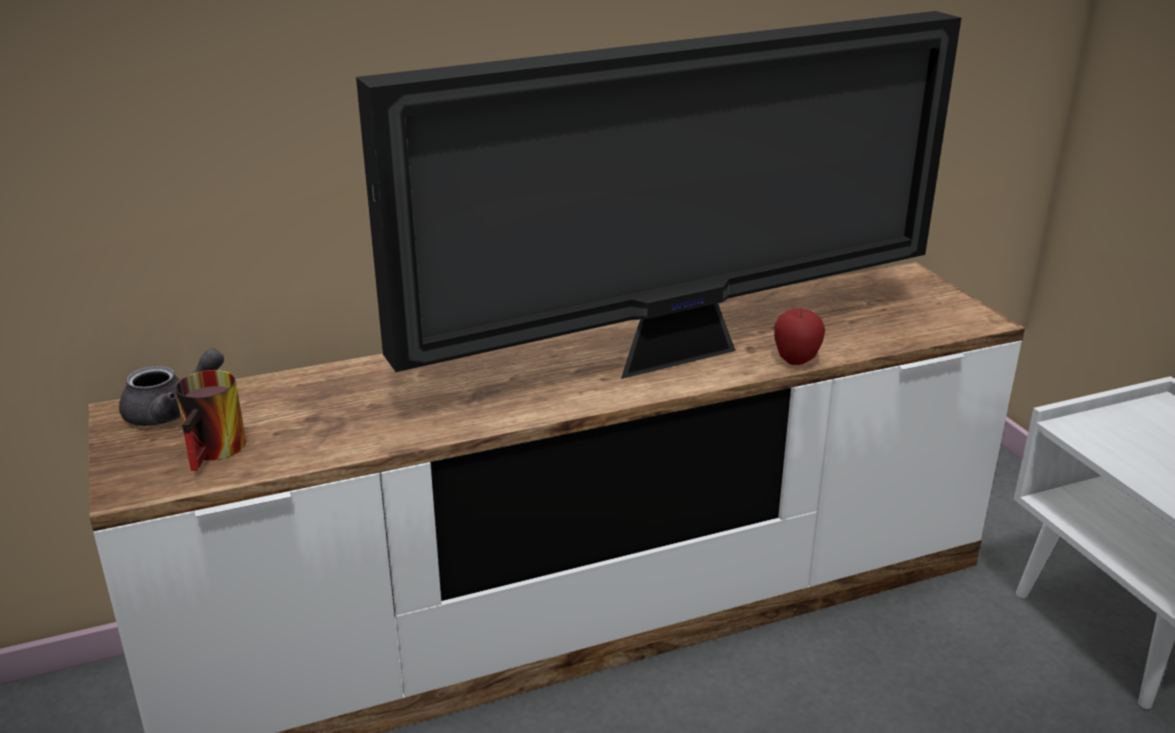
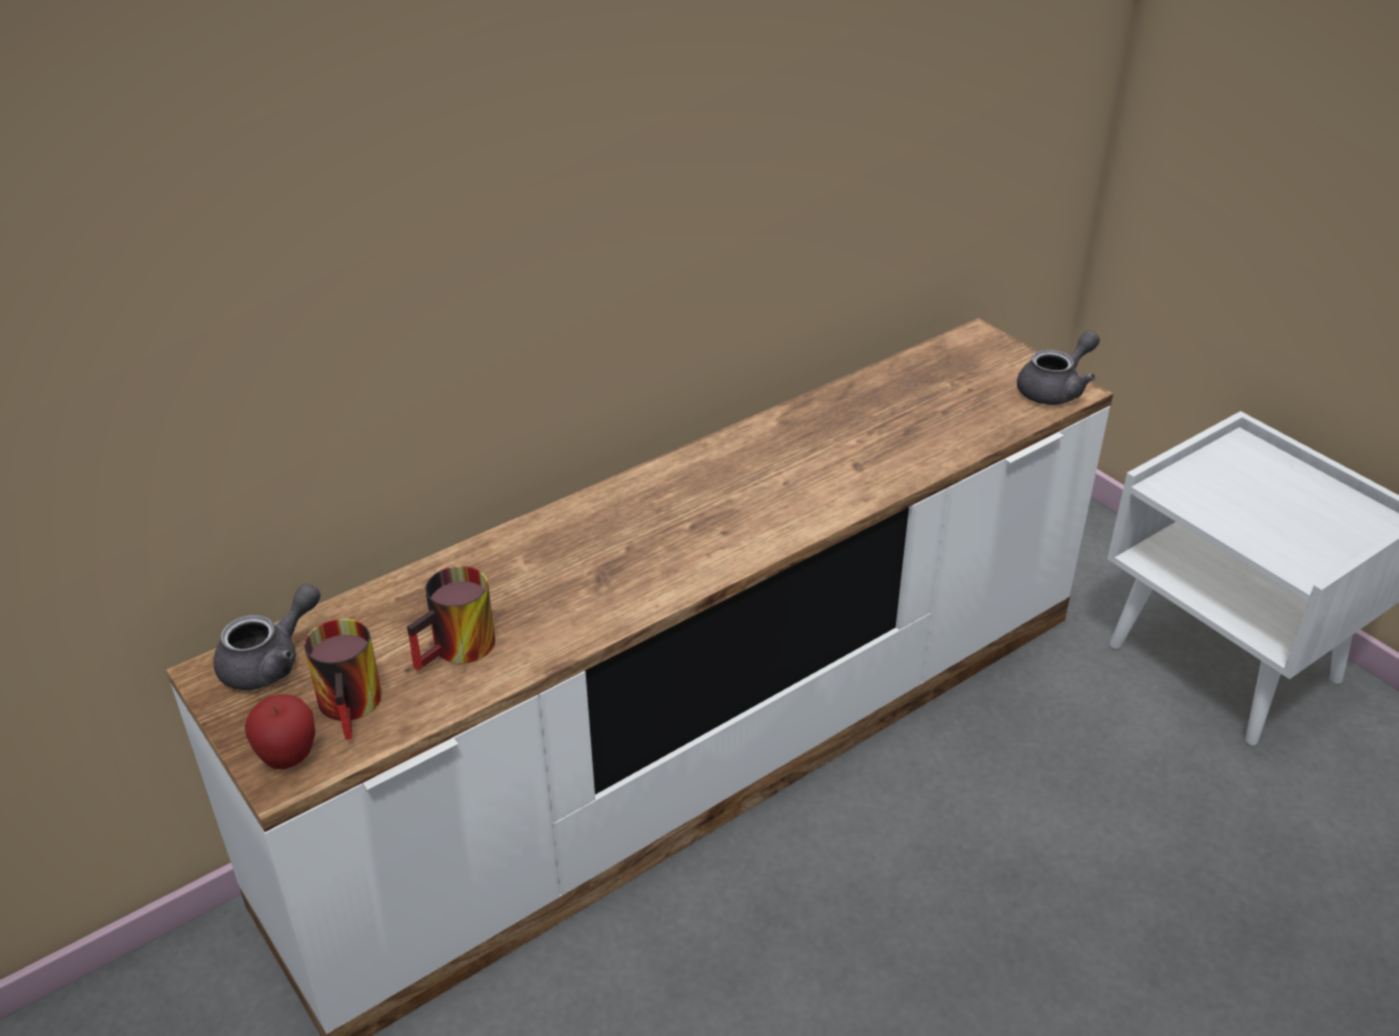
camera: 15 degrees left, 10 degrees up
(326, 427) = (459, 651): none -> mug
(678, 354) = (788, 486): television -> none
(796, 361) = (909, 474): apple -> apple (288, 757)
(968, 318) = (1056, 389): none -> grey teapot

